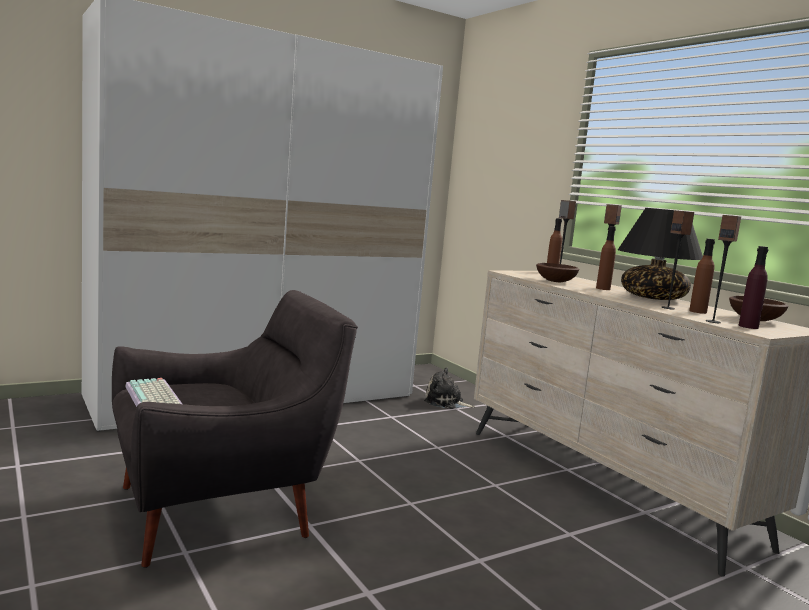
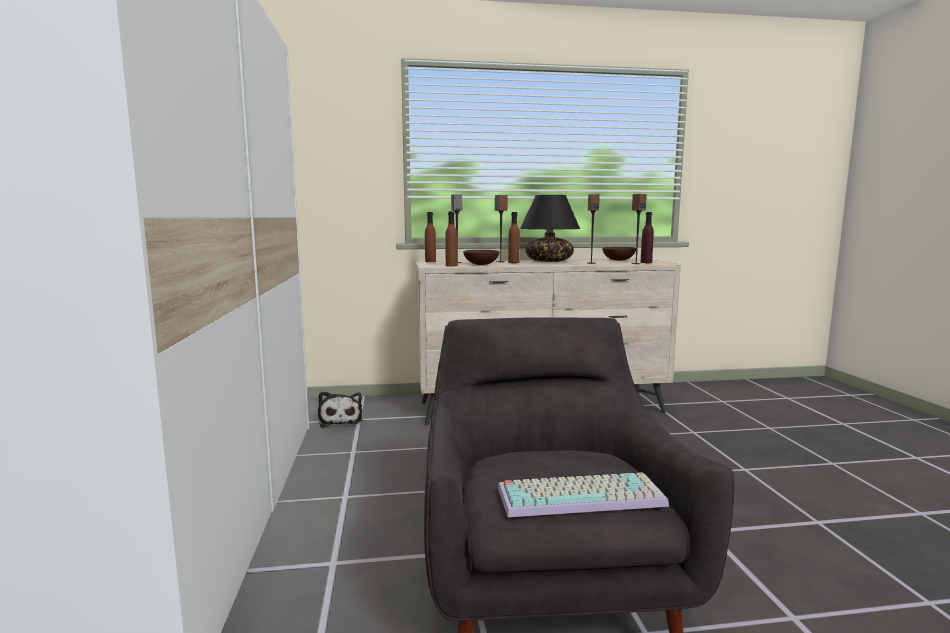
camera: 65 degrees left, 0 degrees up
(446, 402) = (340, 420): plush toy -> plush toy turned 60 degrees counterclockwise
(698, 311) = (600, 262): brown bottle -> brown bottle (451, 265)

